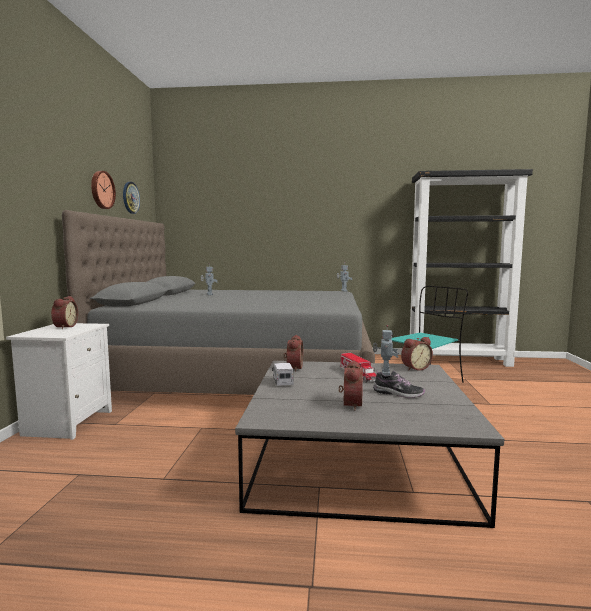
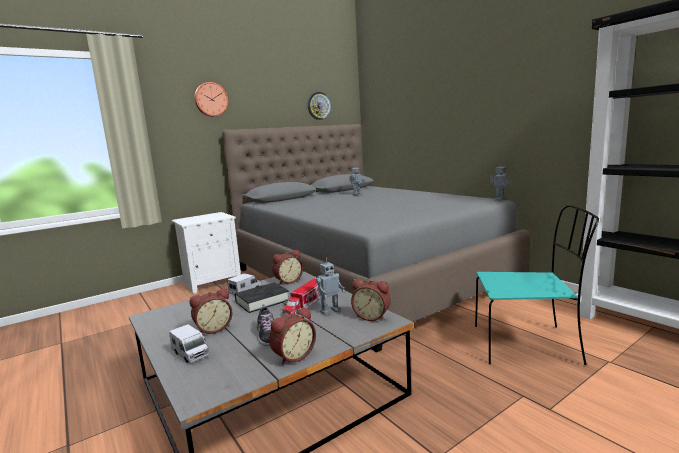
camera: 50 degrees right, 5 degrees up
(64, 327) = (210, 216): alarm clock -> alarm clock (293, 356)
(101, 190) = (277, 106): wall clock -> wall clock (211, 99)
(321, 382) = (262, 301): none -> black book
(390, 419) = (190, 354): none -> toy truck

